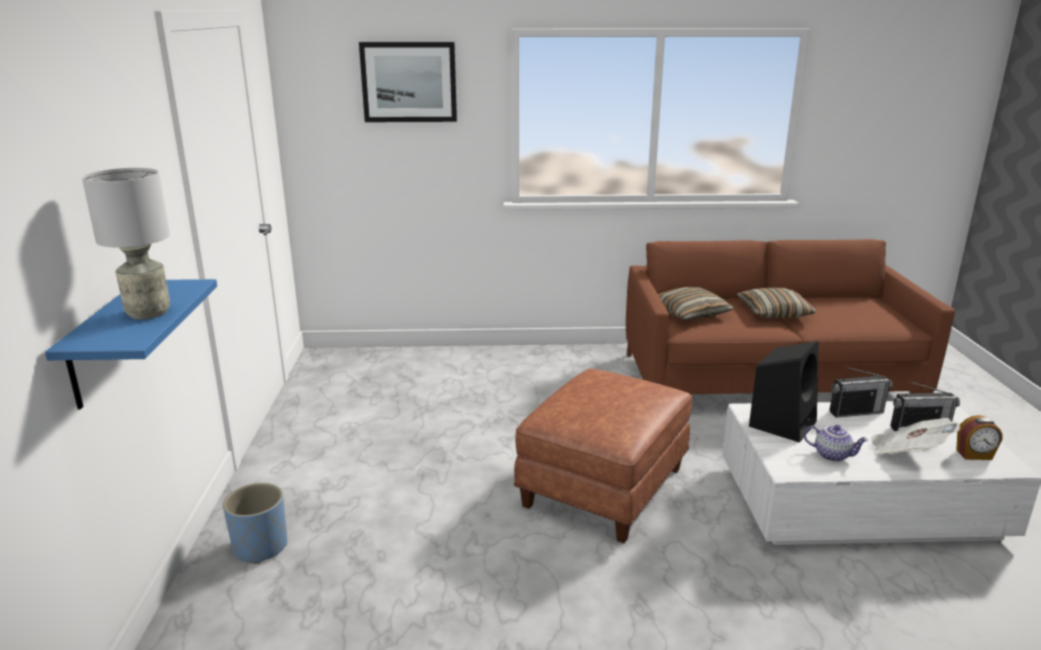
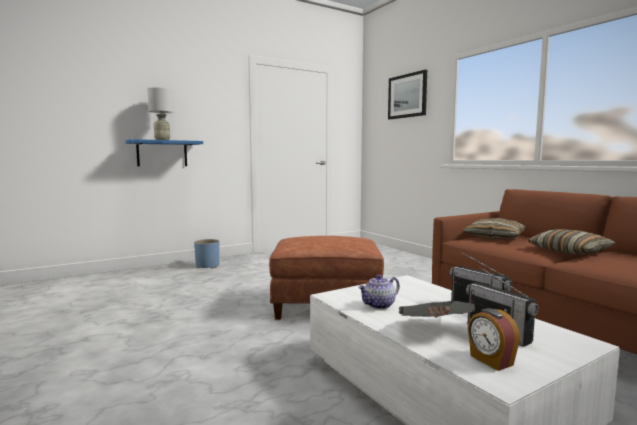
camera: 60 degrees right, 15 degrees down
(782, 423) = (405, 289): black speaker -> none
(832, 455) = (379, 305): teapot -> teapot turned 60 degrees clockwise

